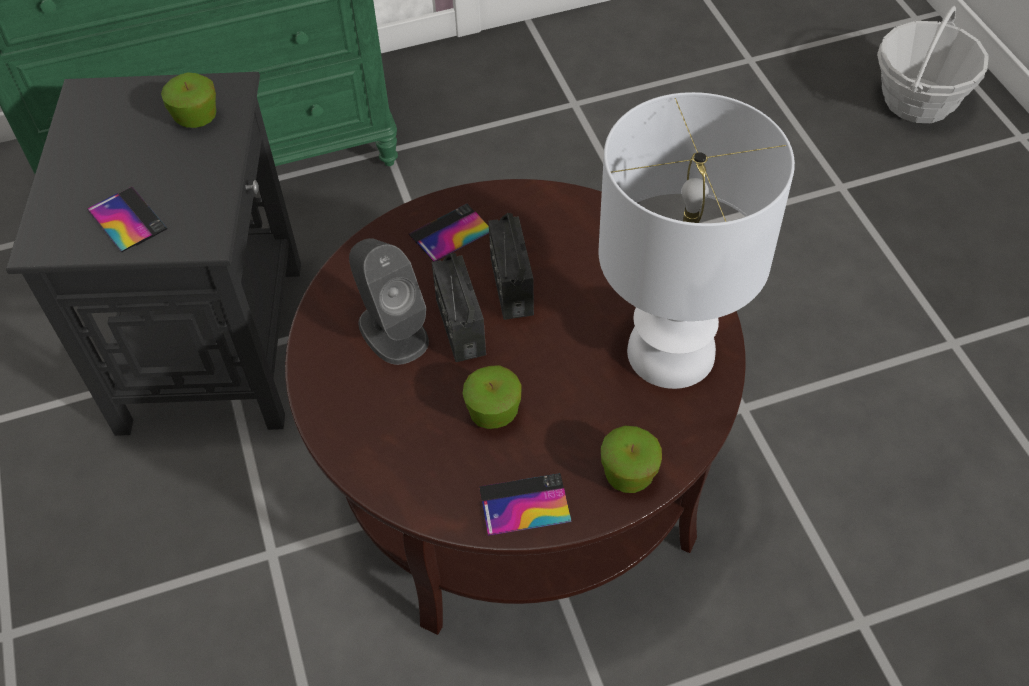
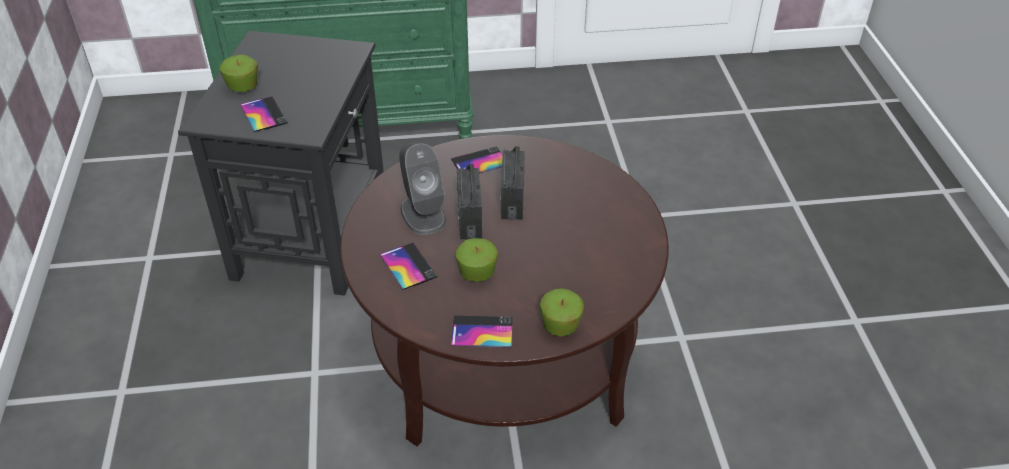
camera: 10 degrees right, 10 degrees down
(196, 118) = (326, 63): apple -> apple (243, 87)
(394, 419) = (408, 266): none -> phone
(668, 354) = (611, 257): white table lamp -> none
(918, 100) = (869, 155): basket -> none

